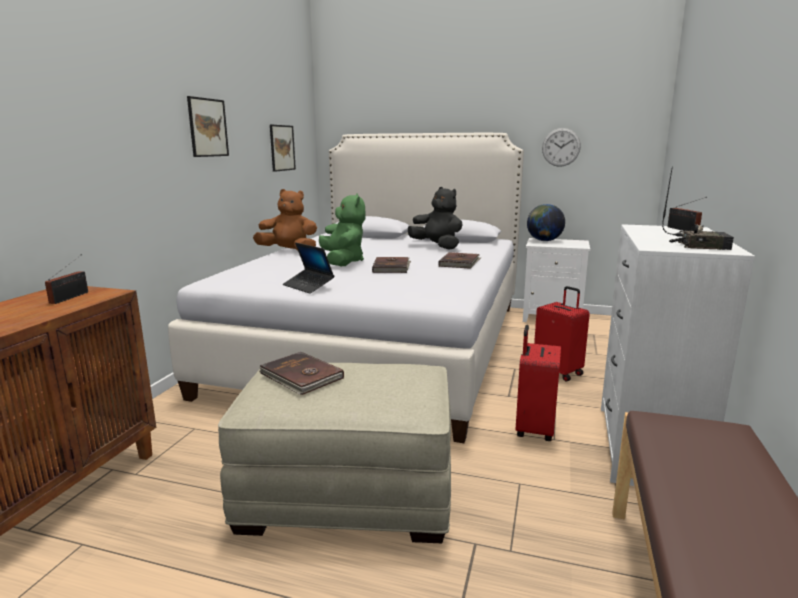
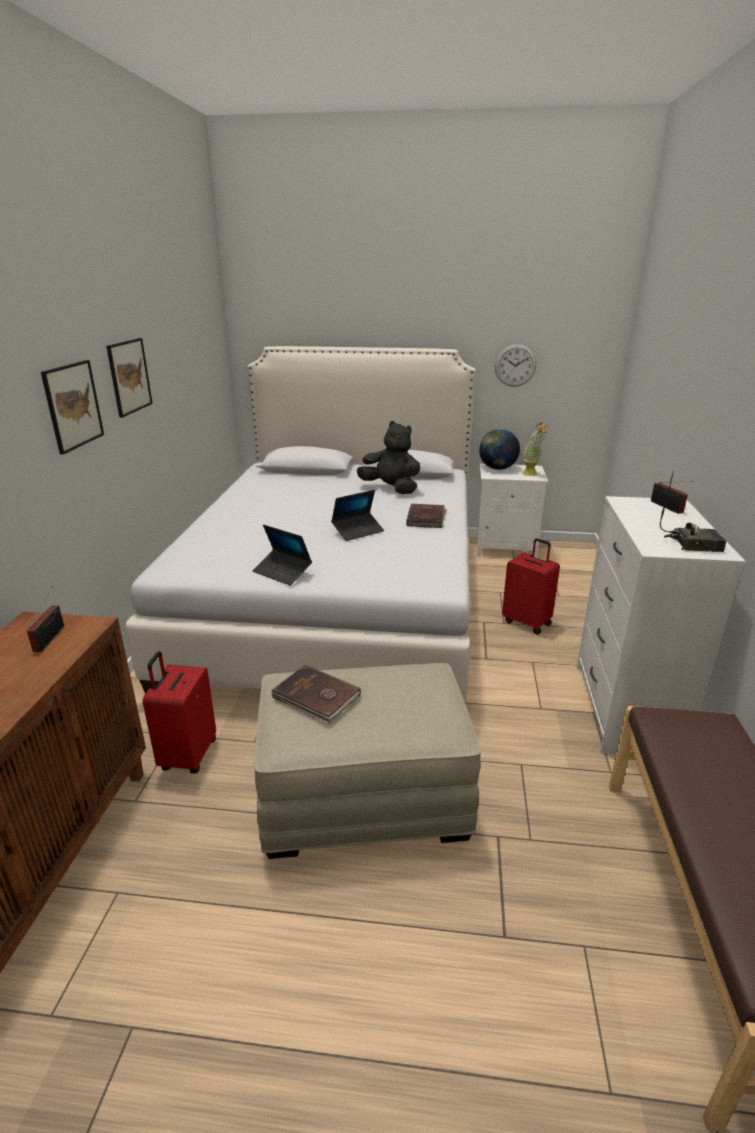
camera: 10 degrees left, 10 degrees up
(282, 148) = (199, 373): picture -> picture (73, 405)
(289, 251) = (229, 507): brown plush toy -> none
(343, 262) = (300, 524): green plush toy -> none
(392, 267) = (358, 531): brown book -> laptop
(533, 429) = (519, 698): red suitcase -> red suitcase (187, 755)
(575, 245) = (531, 475): none -> potted plant

